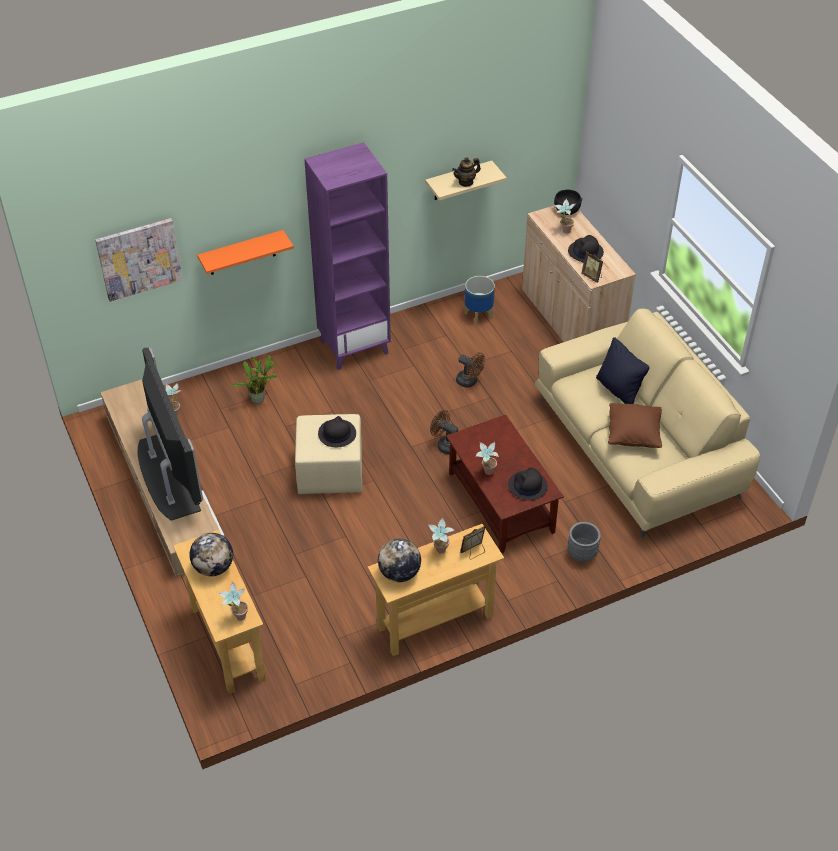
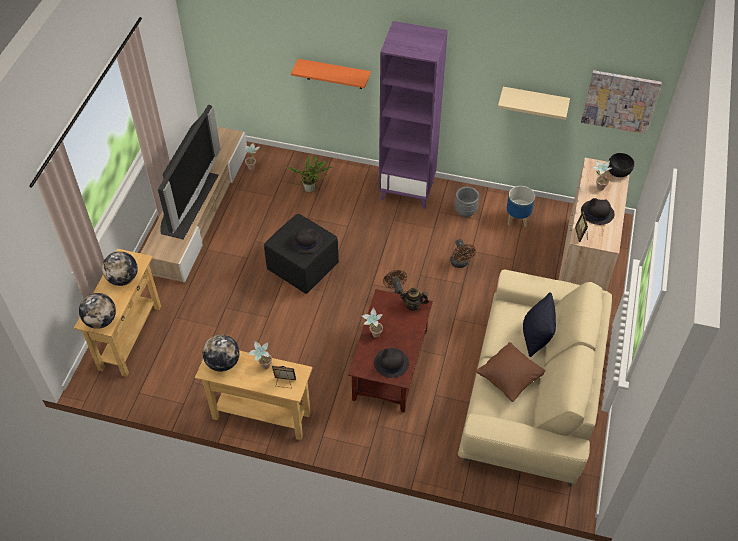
camera: 40 degrees right, 5 degrees up
(139, 258) = (252, 40): picture -> picture (620, 101)
(237, 617) = (101, 320): potted plant -> globe
(329, 473) = (302, 267): beige ottoman -> black ottoman
(466, 182) = (530, 104): teapot -> teapot (413, 305)
(582, 554) = (407, 441): grey planter -> grey planter (465, 211)

